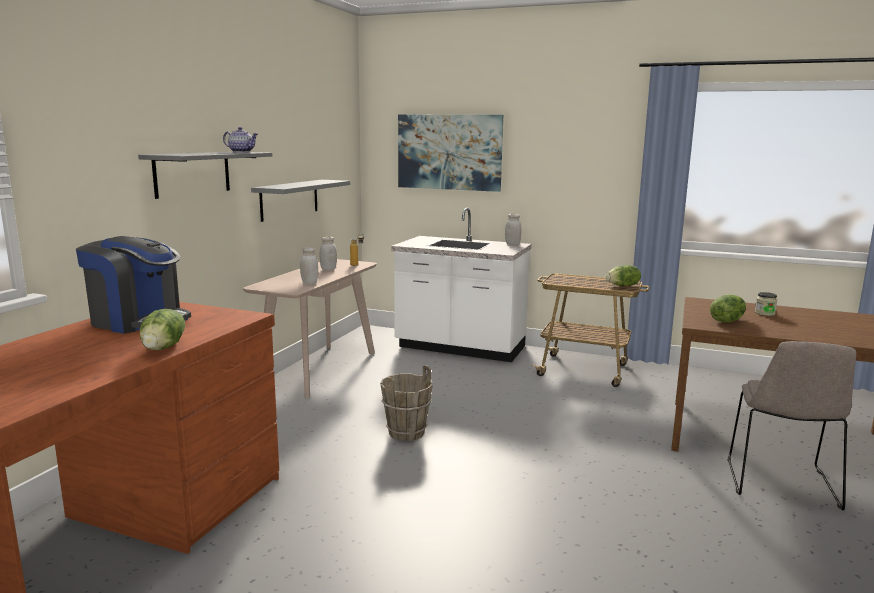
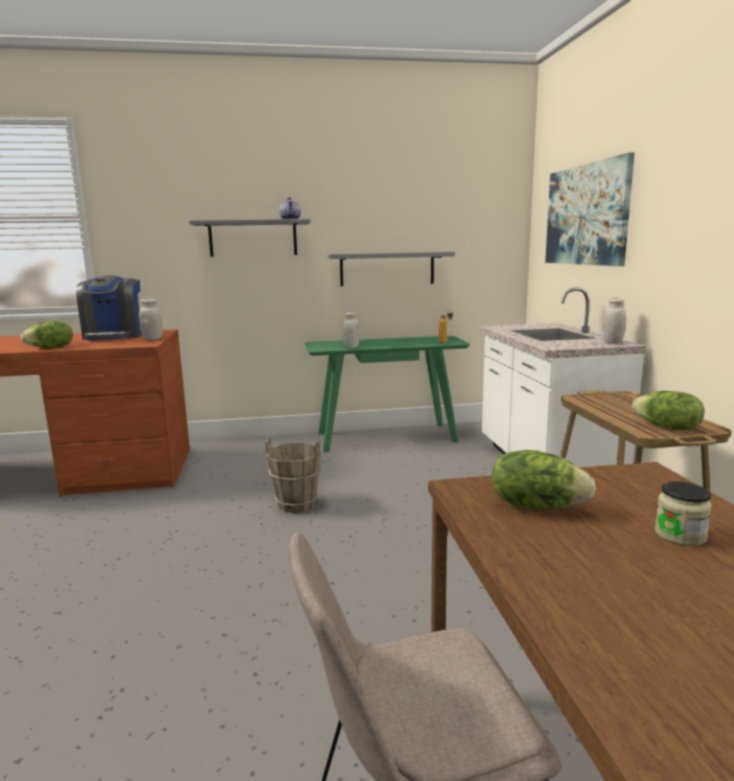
camera: 60 degrees right, 0 degrees up
(318, 369) = (386, 437): beige console table -> green console table
(328, 269) = (409, 341): white jar -> white jar (152, 339)

